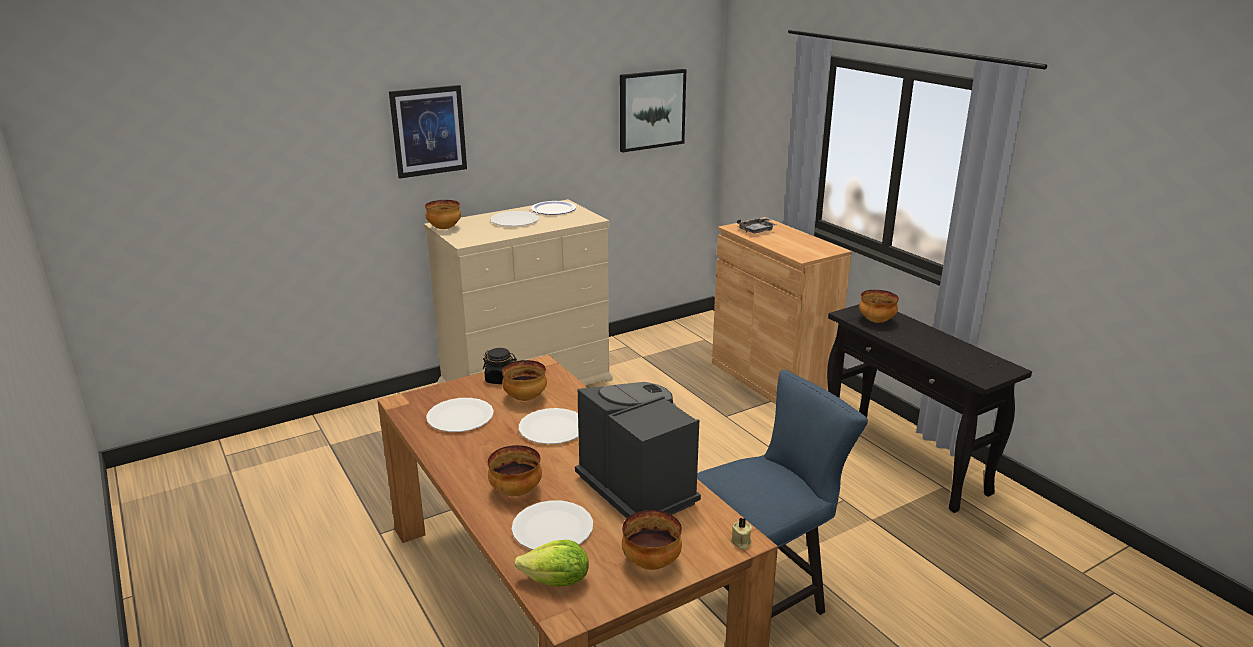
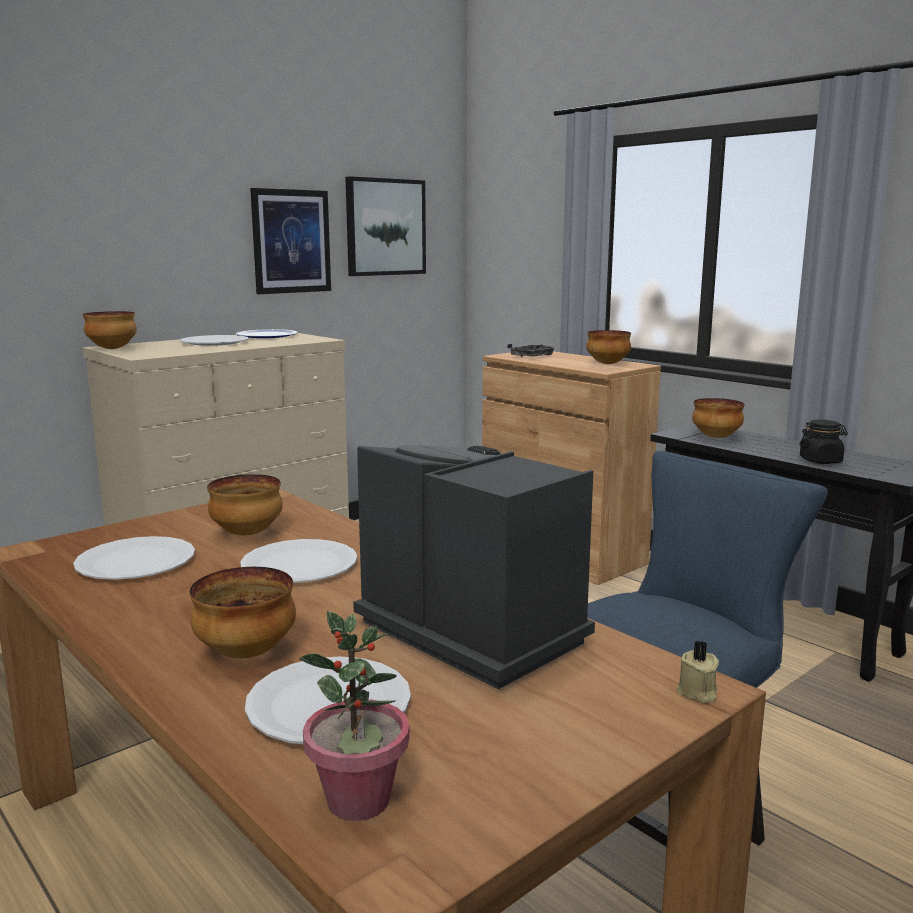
camera: 10 degrees left, 10 degrees down
(428, 131) = (88, 217): picture -> picture (291, 241)
(500, 379) = (203, 516): black jar -> black jar (821, 461)
(556, 582) = (358, 801): lettuce -> potted plant
(652, 562) = (548, 743): bowl -> bowl (608, 364)

